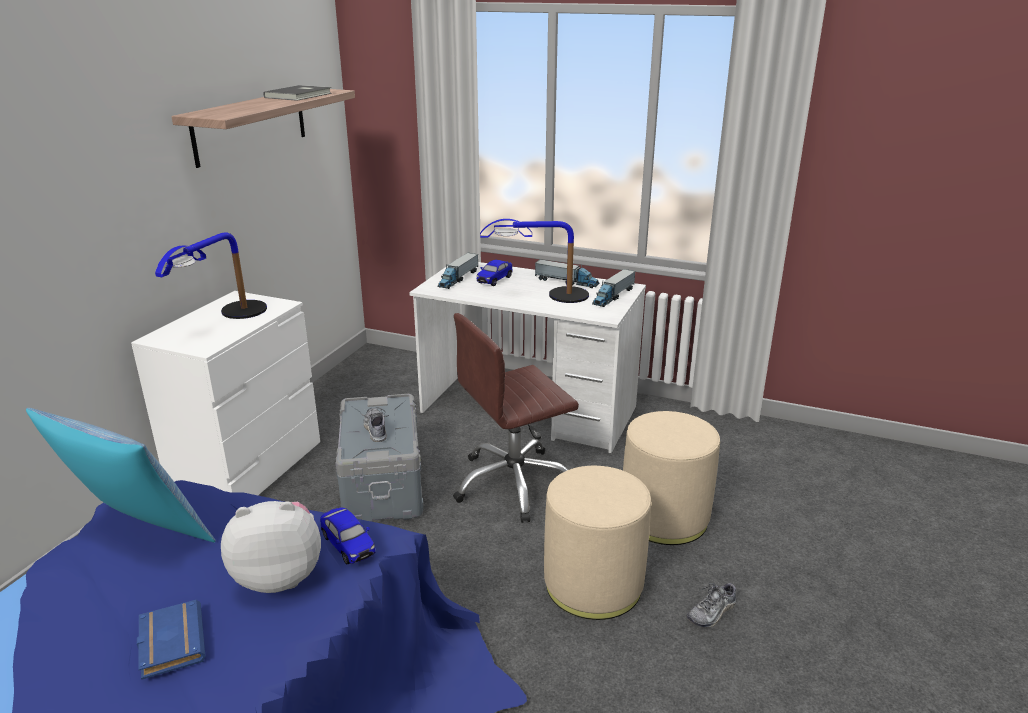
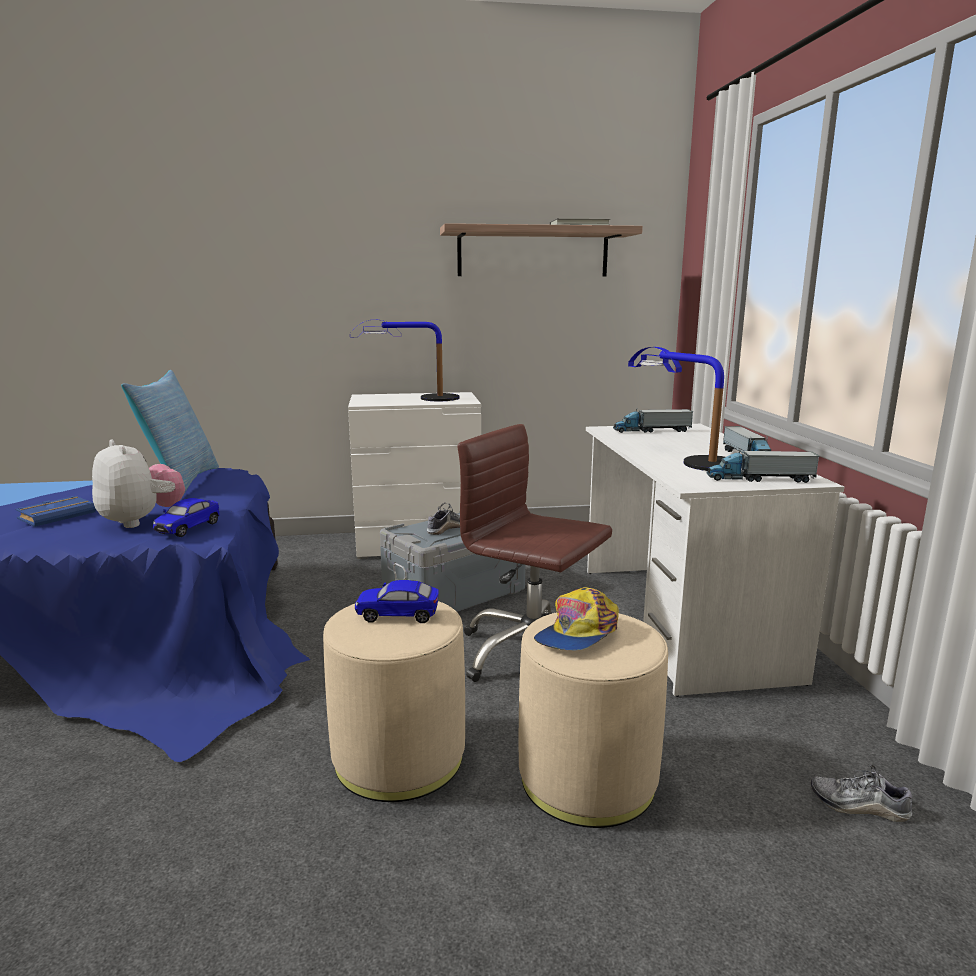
camera: 60 degrees right, 10 degrees down
(494, 280) = (680, 439): toy car -> toy car (398, 615)
(666, 434) = (577, 634): none -> cap
(712, 612) = (412, 882): shoe -> shoe (859, 806)

